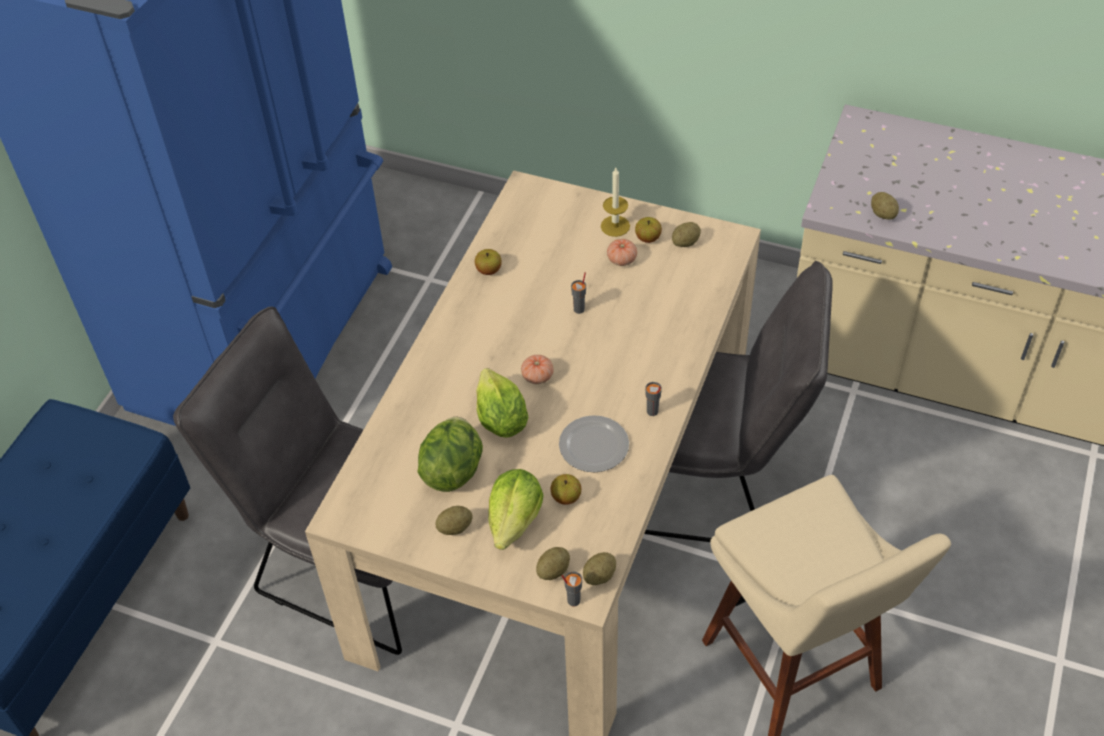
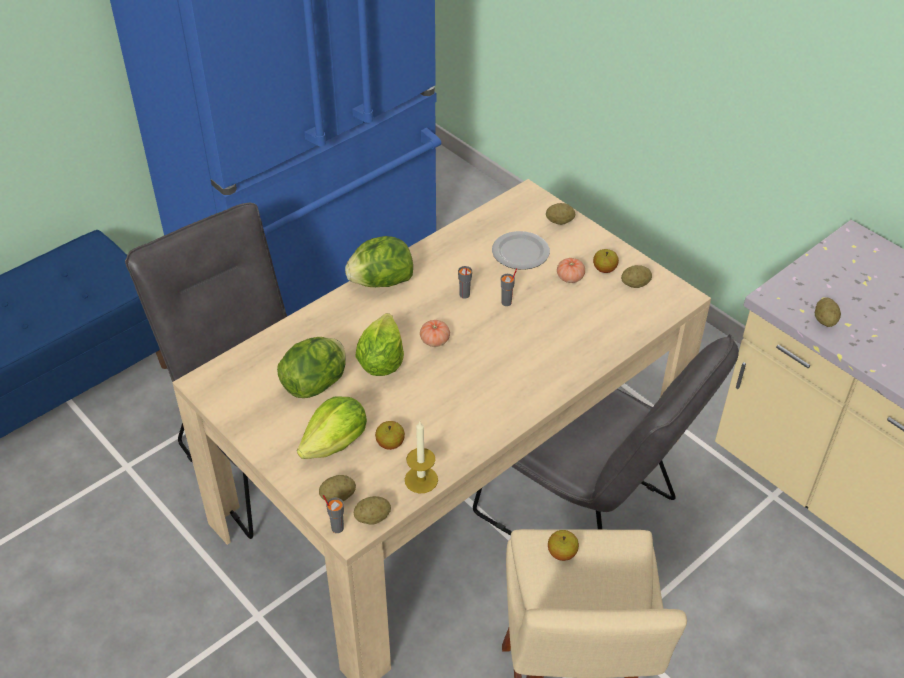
camera: 25 degrees right, 5 degrees down
(443, 337) = (381, 282): none -> lettuce
(455, 527) = (285, 428): potato -> potato (559, 221)
(488, 270) = (453, 245): apple -> apple (562, 553)
(595, 446) = (443, 414): plate -> plate (521, 253)
(615, 226) = (583, 250): candle -> candle (421, 479)
(652, 411) = (511, 406): grey cup -> grey cup (464, 295)

